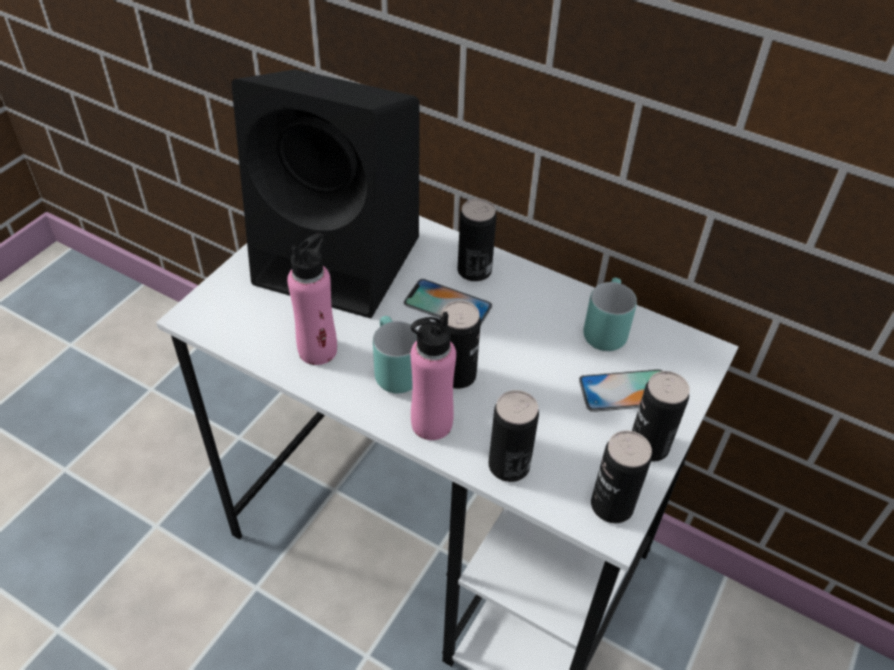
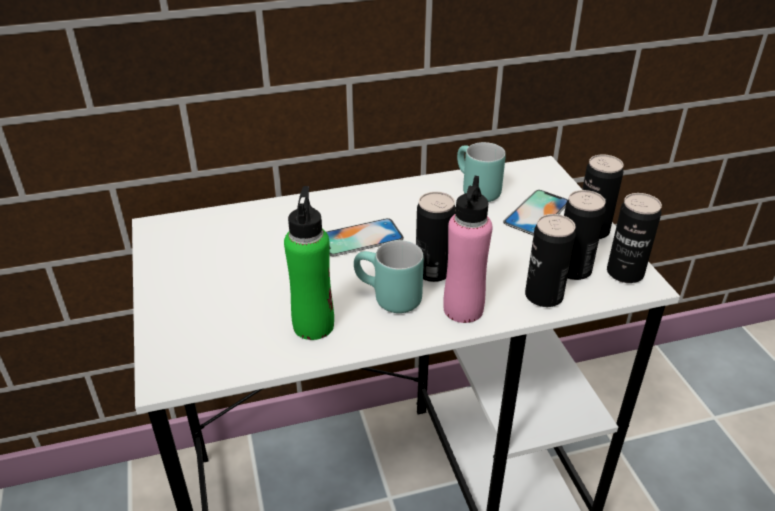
camera: 45 degrees left, 10 degrees down
(318, 350) = (313, 325): pink bottle -> green bottle
(342, 260) = (239, 260): black speaker -> none
(474, 271) = (346, 208): can -> can (573, 270)

